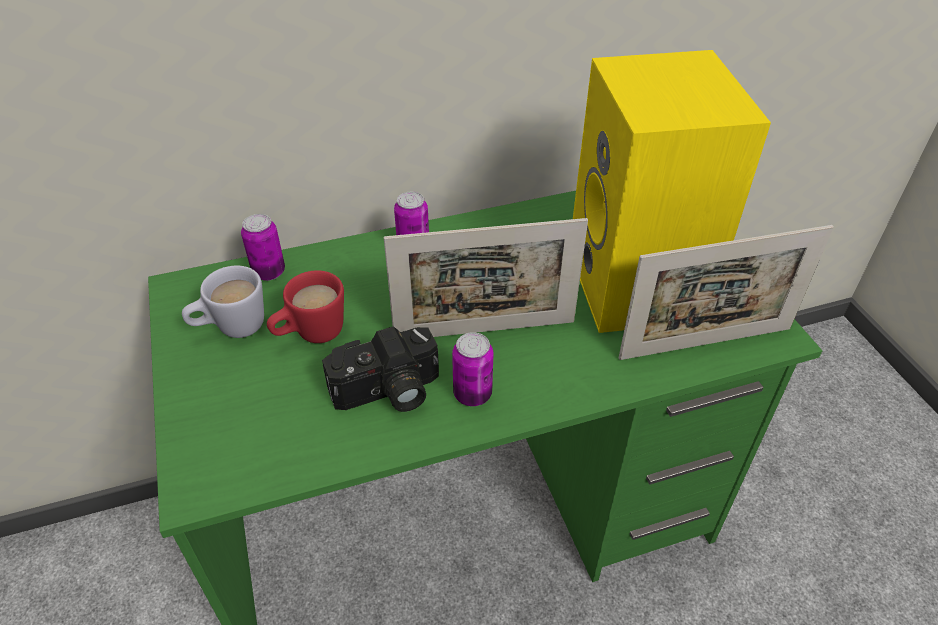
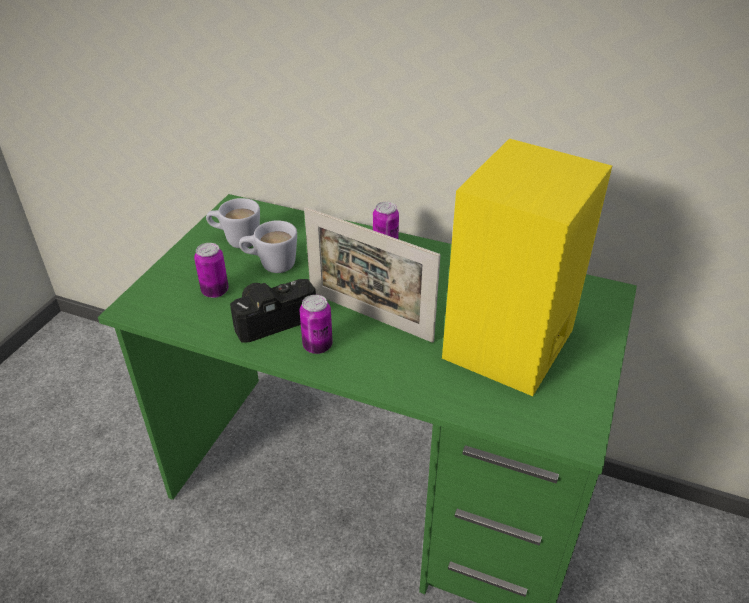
camera: 40 degrees right, 5 degrees down
(269, 272) = (288, 221): can -> can (215, 291)
(311, 334) = (270, 265): red mug -> white mug
(388, 393) = (273, 317): camera -> camera turned 135 degrees clockwise
(705, 343) = (511, 408): picture frame -> none

